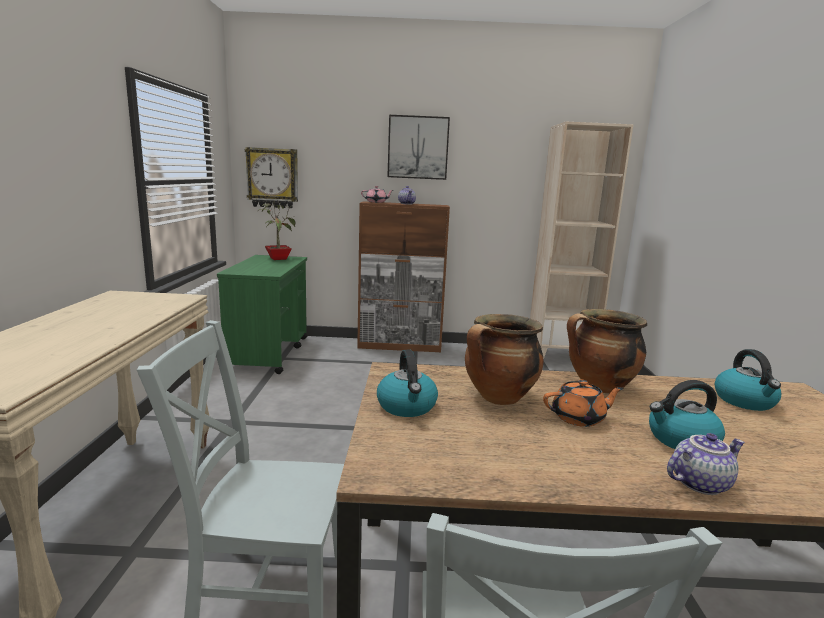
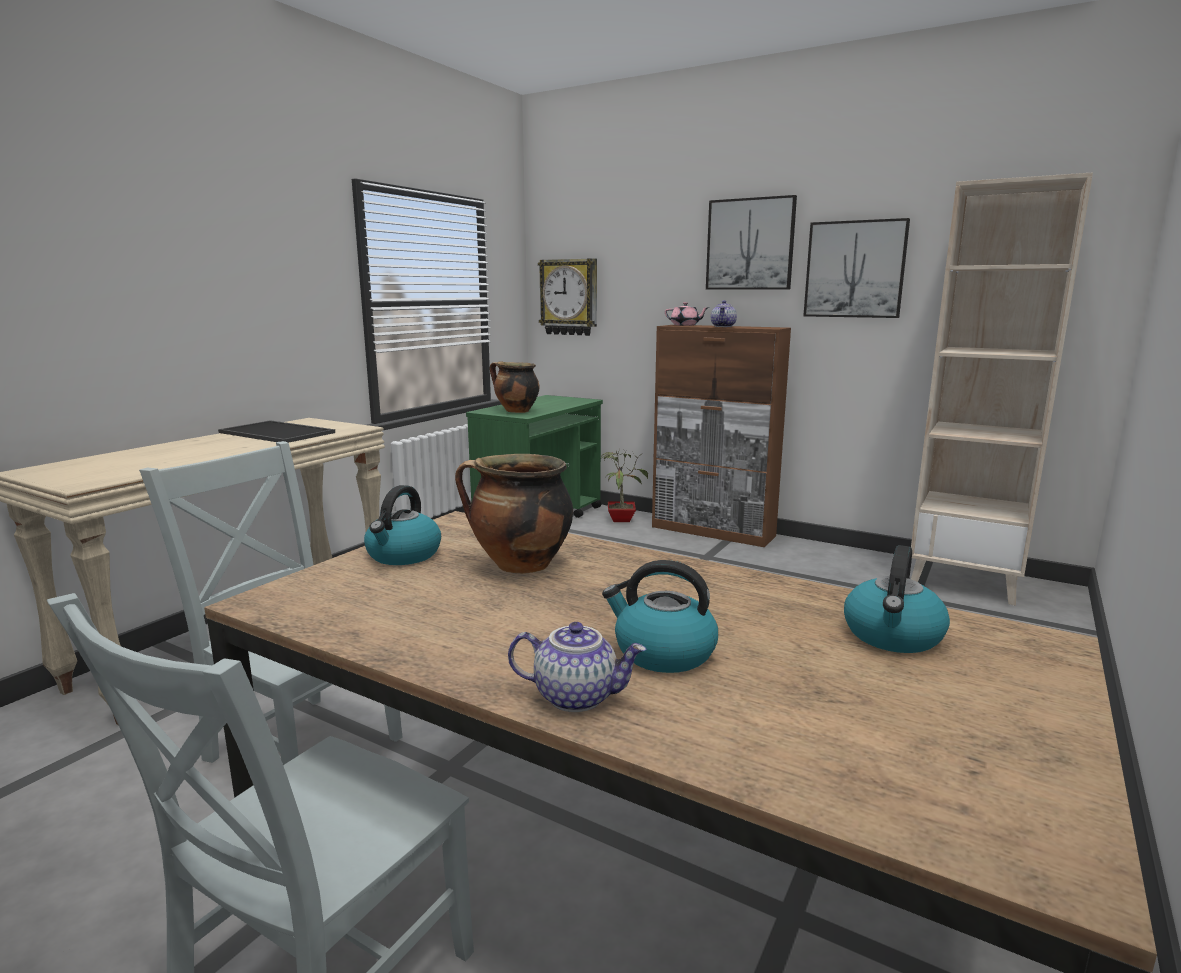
camera: 30 degrees right, 0 degrees up
(114, 308) = (279, 432): none -> tray
(278, 258) = (563, 400): potted plant -> potted plant (621, 519)
(487, 168) = (855, 269): none -> picture
(579, 418) = (574, 602): orange teapot -> none
(599, 387) = (681, 578): cooking pot -> cooking pot (516, 411)

